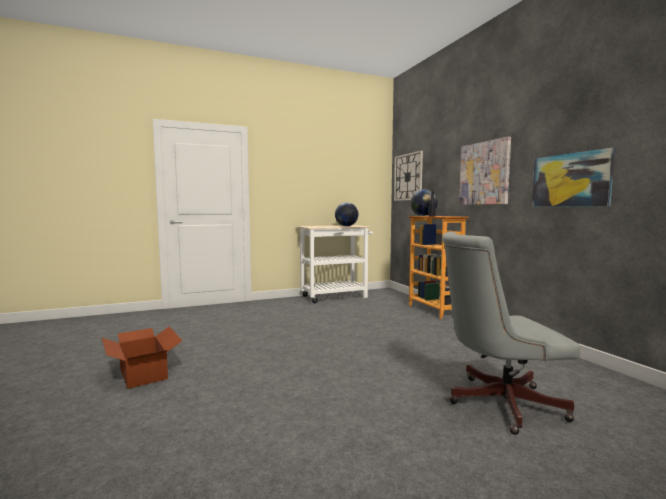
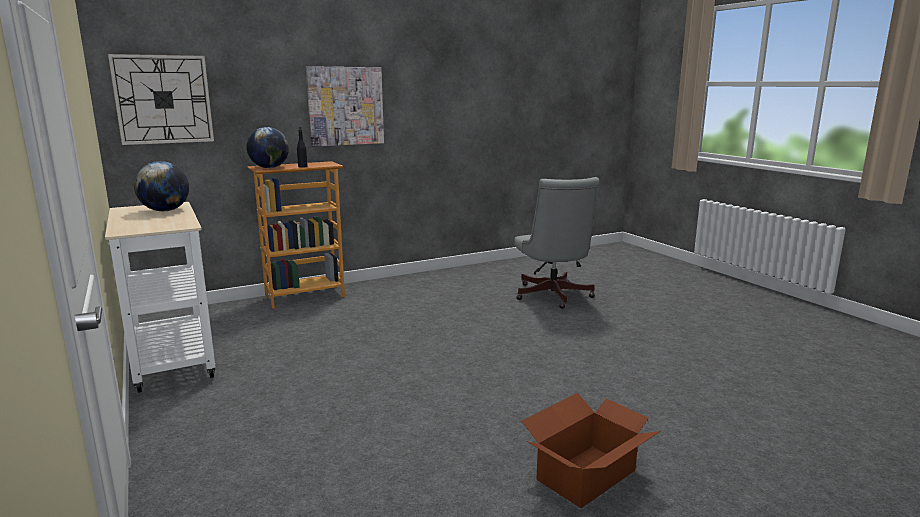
camera: 95 degrees left, 10 degrees up
(570, 180) = (444, 119): picture -> none

